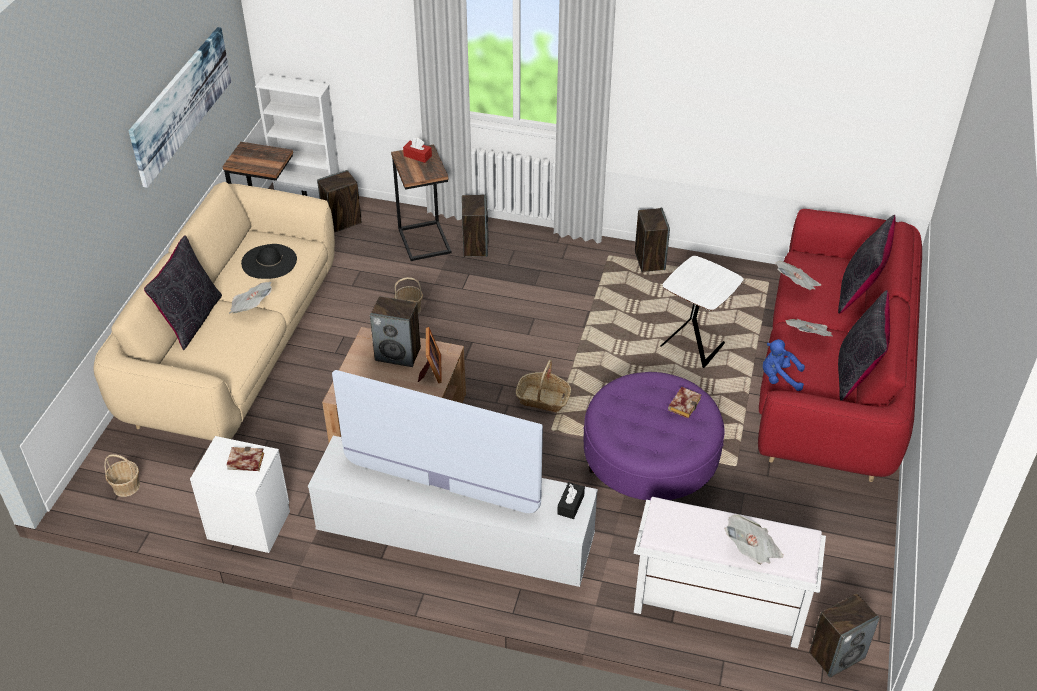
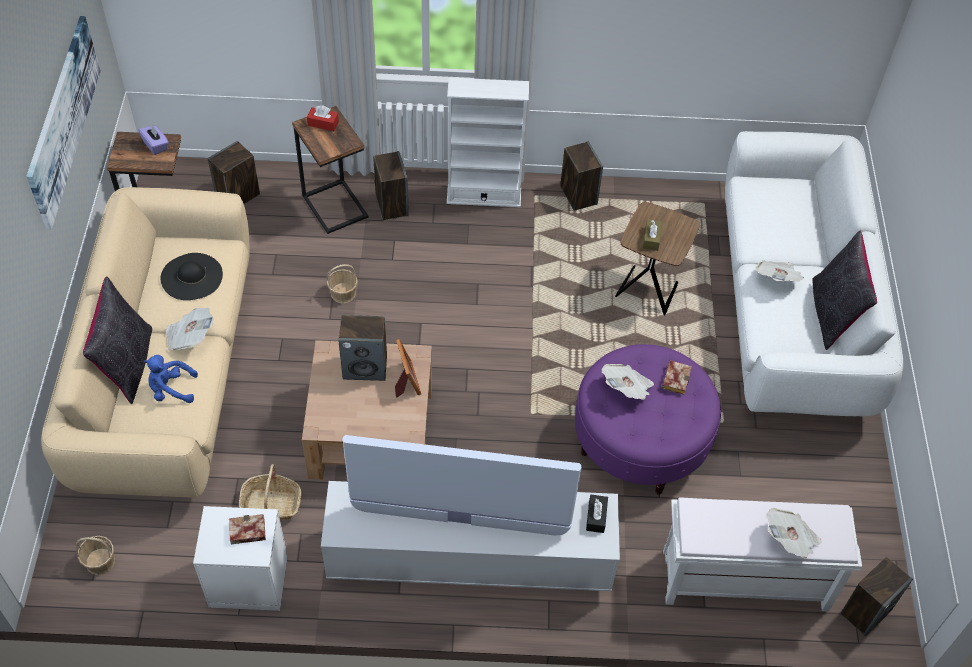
camera: 15 degrees left, 10 degrees up
(269, 155) = (156, 145): none -> purple tissue box
(308, 196) = (190, 168): white bookcase -> white bookcase (484, 196)
(543, 399) = (513, 378): basket -> basket (271, 504)
(693, 285) = (651, 239): none -> brown tissue box
(693, 344) = (647, 289): white side table -> brown side table
(779, 378) = (761, 332): blue plush toy -> blue plush toy (171, 389)
(796, 285) = (751, 220): newspaper -> newspaper (627, 389)
(831, 381) = (791, 309): red sofa -> white sofa
(859, 291) = (813, 217): black pillow -> none

